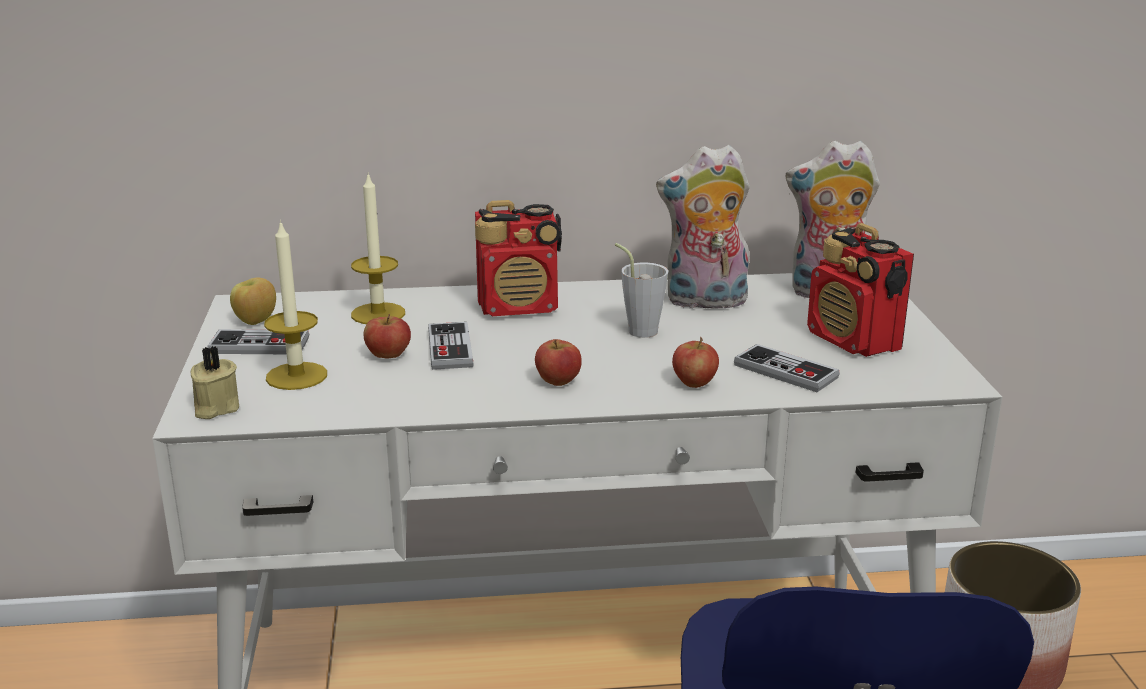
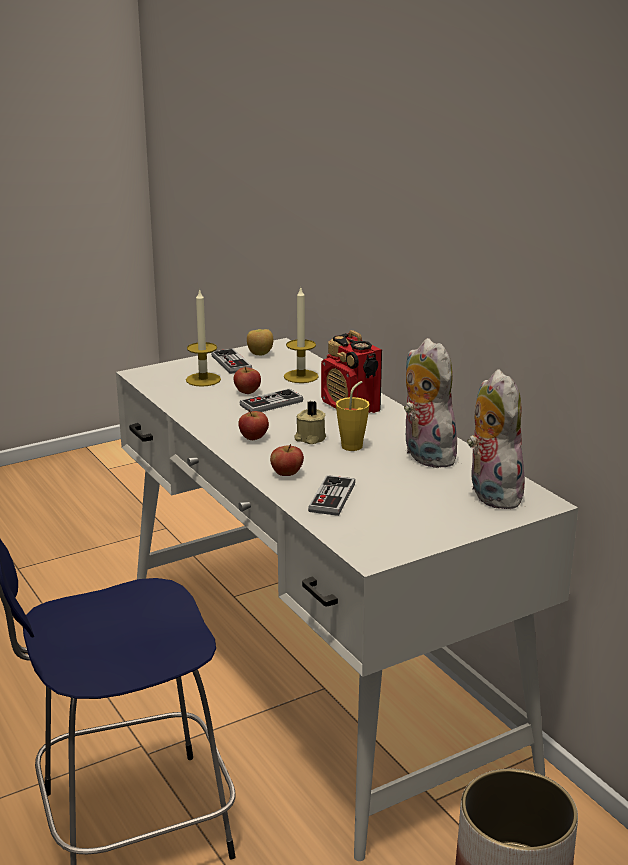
camera: 65 degrees right, 0 degrees up
(215, 408) = (153, 374): beige candle -> beige candle (310, 438)
(639, 329) = (354, 444): grey cup -> yellow cup
(854, 341) = (408, 513): radio -> none

